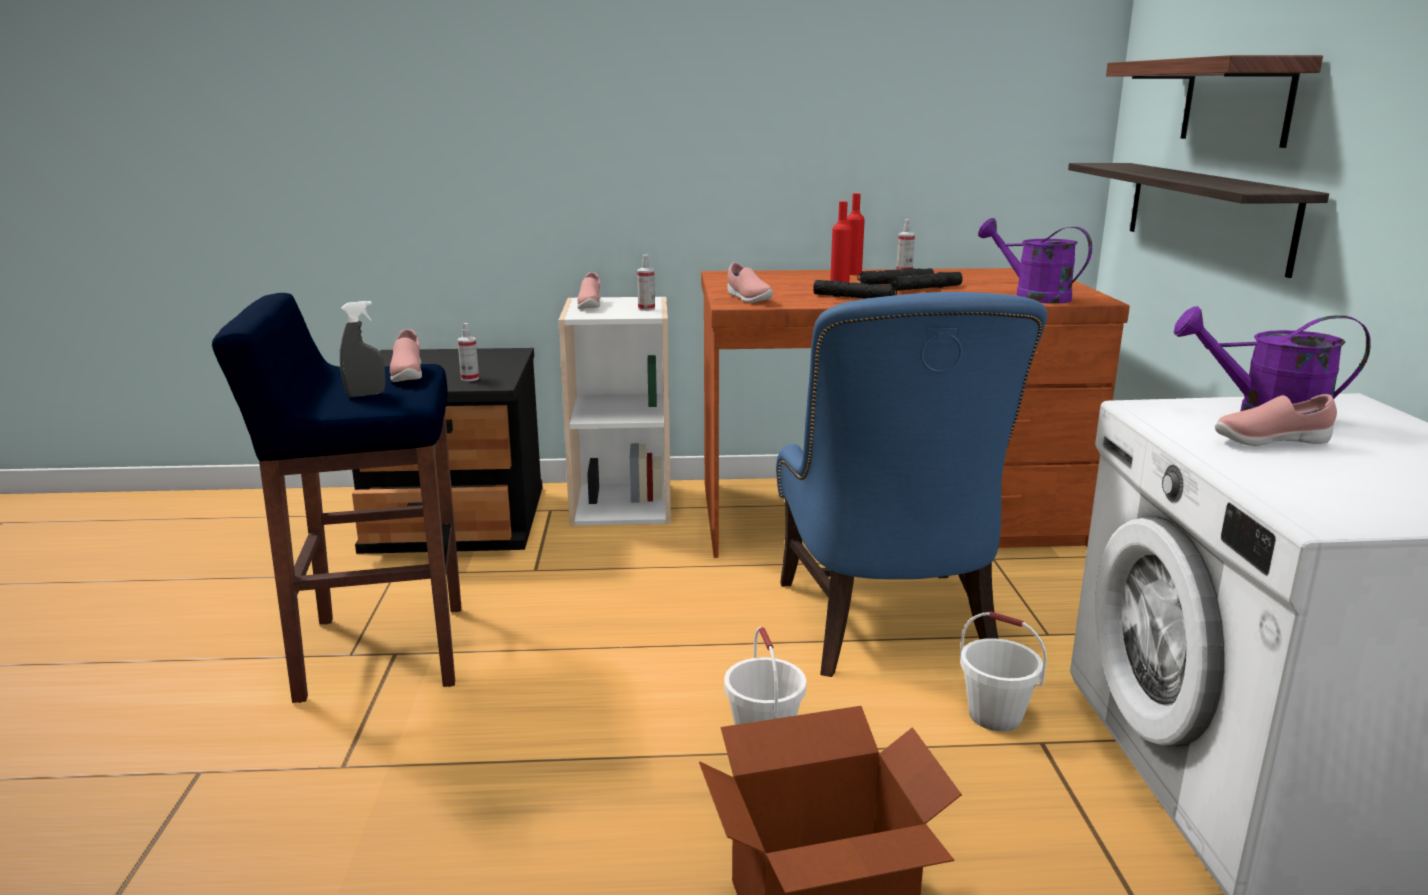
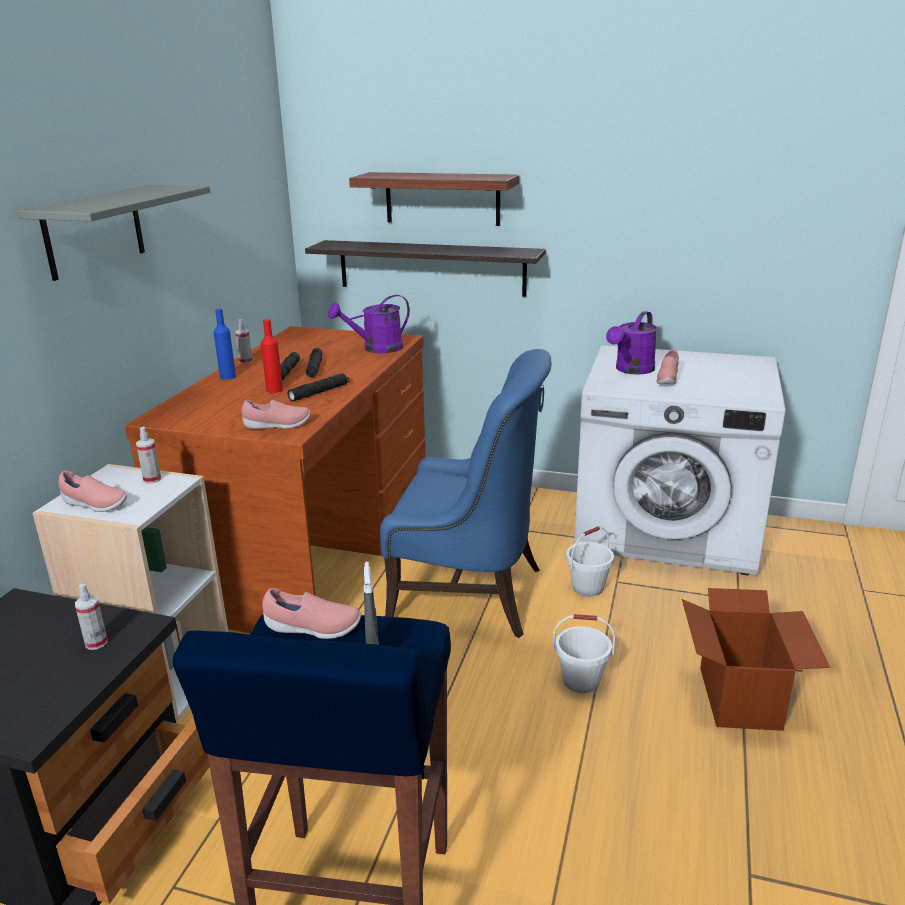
camera: 70 degrees left, 5 degrees up
(724, 80) = (94, 231): none -> grey shelf
(852, 273) = (228, 376): red bottle -> blue bottle

